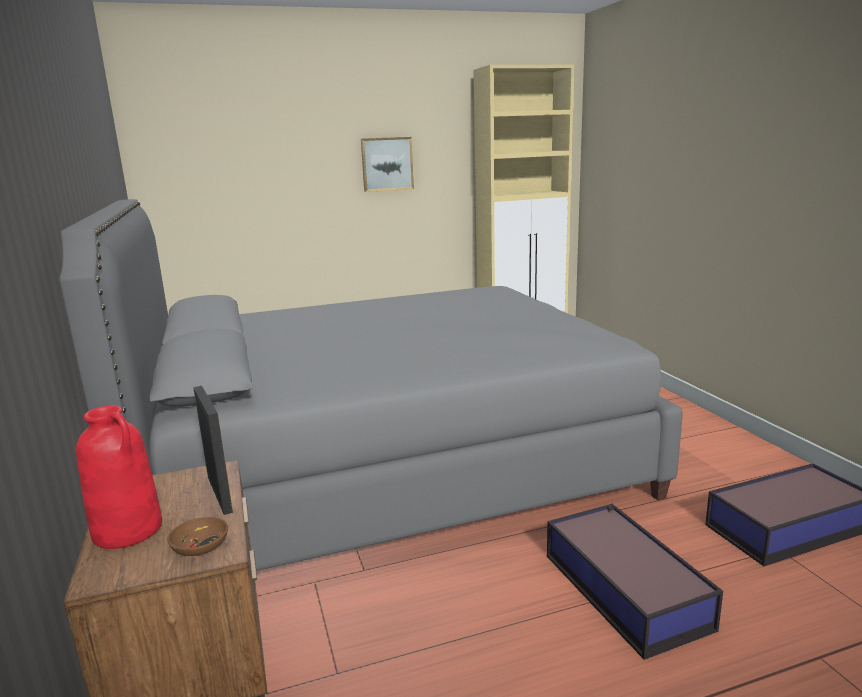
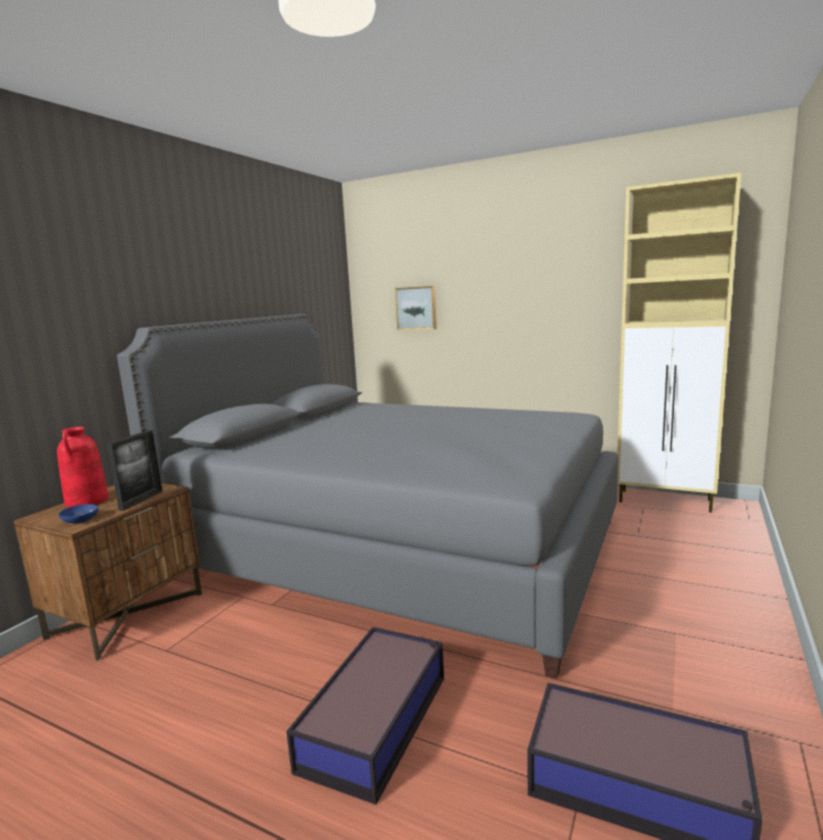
camera: 45 degrees right, 5 degrees down
(200, 546) = (80, 520): brown bowl -> blue bowl
(387, 164) = (537, 289): picture -> picture (416, 308)

